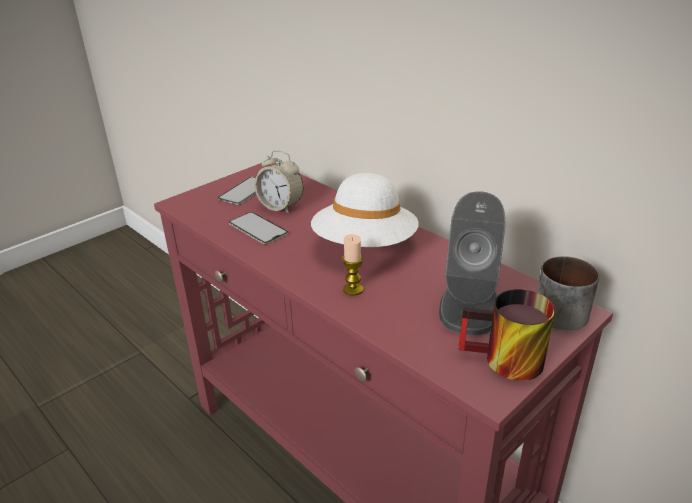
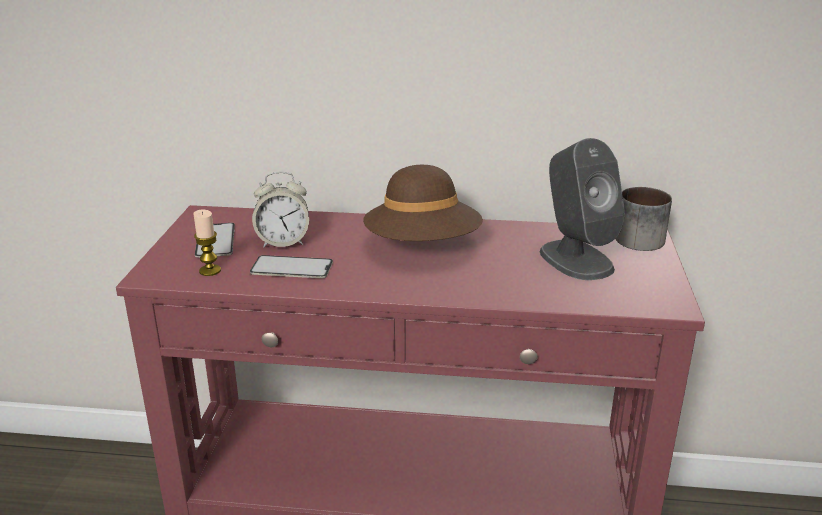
camera: 40 degrees left, 5 degrees down
(353, 289) = (468, 282): candle -> candle (210, 271)
(365, 245) = (422, 246): white hat -> brown hat
(503, 363) = (653, 285): mug -> none

